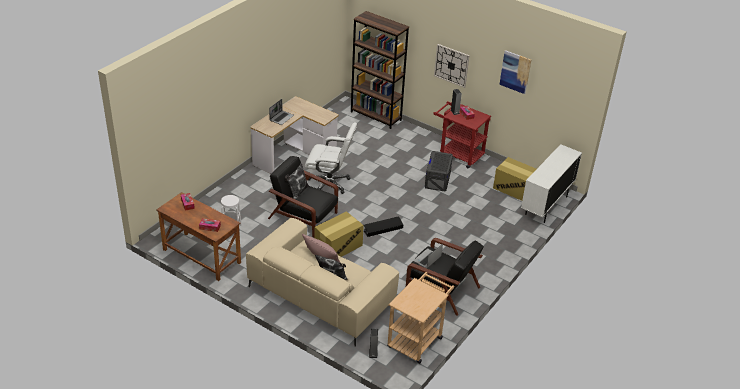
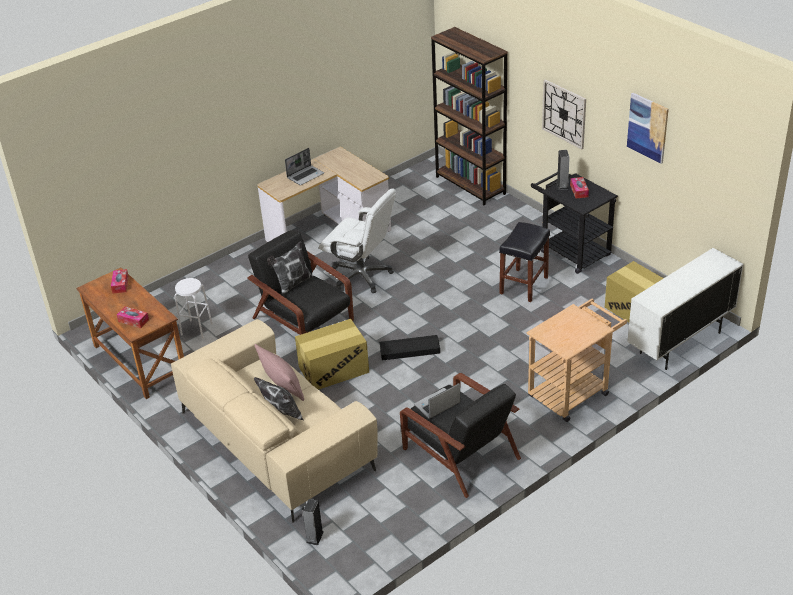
camera: 20 degrees right, 0 degrees up
(417, 339) = (390, 525): beige cart -> beige cart (573, 391)
(437, 179) = (524, 286): grey storage box -> black stool
(457, 154) = (570, 251): red cart -> black cart

